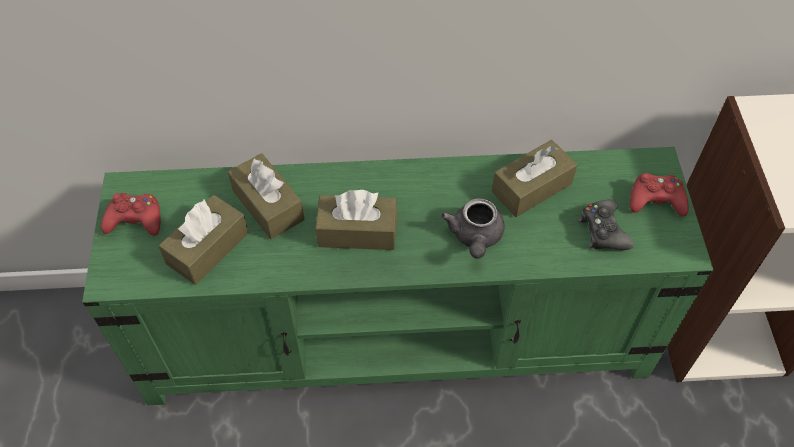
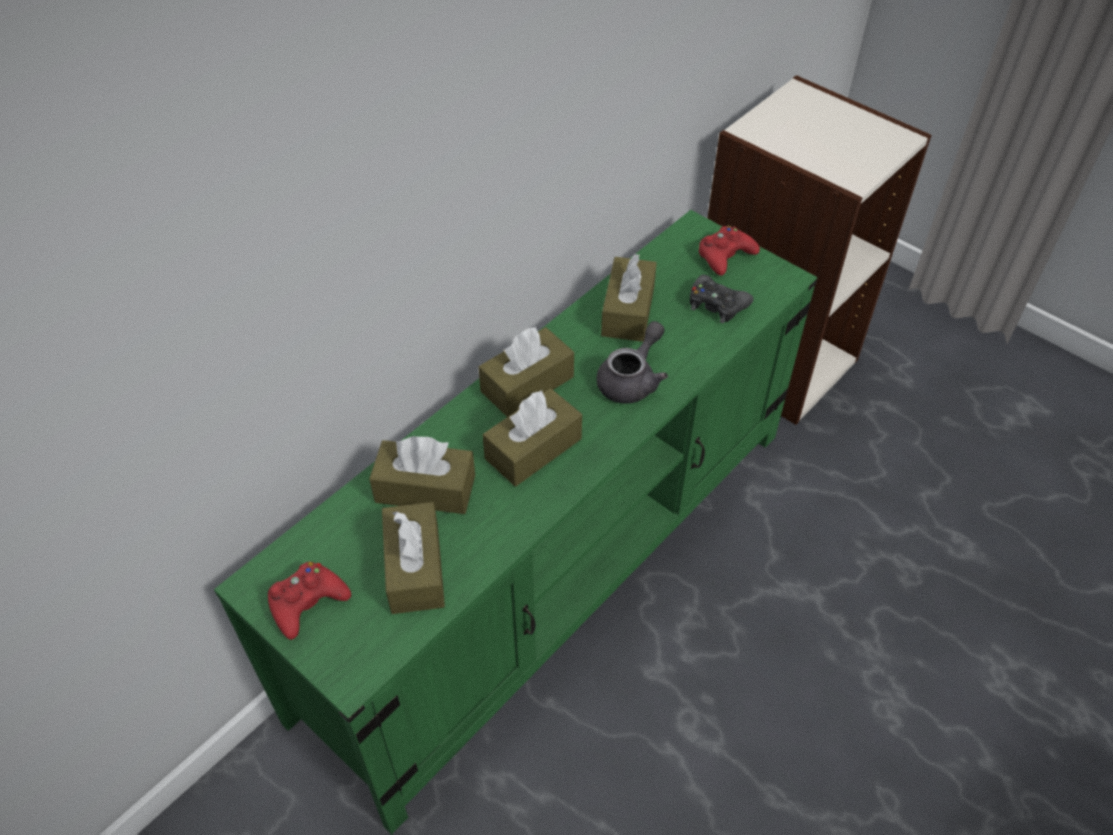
camera: 45 degrees left, 5 degrees down
(404, 187) = (527, 384): none -> brown tissue box
(475, 237) = (632, 380): grey teapot -> grey teapot turned 105 degrees counterclockwise

